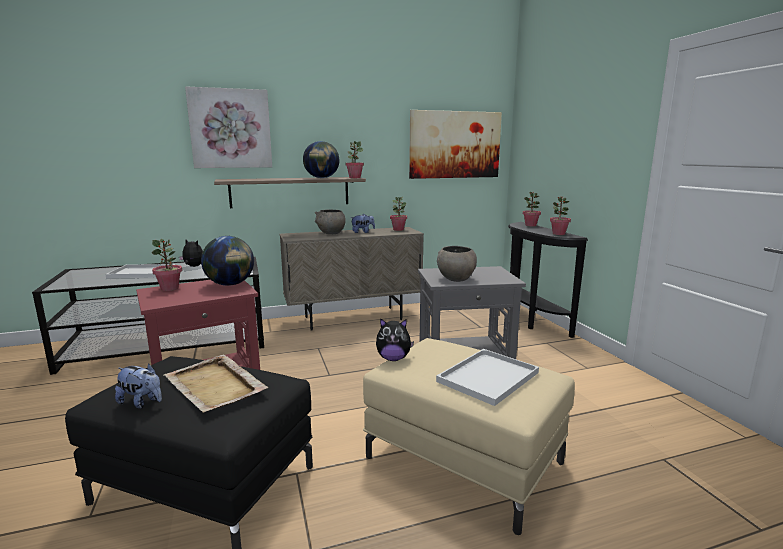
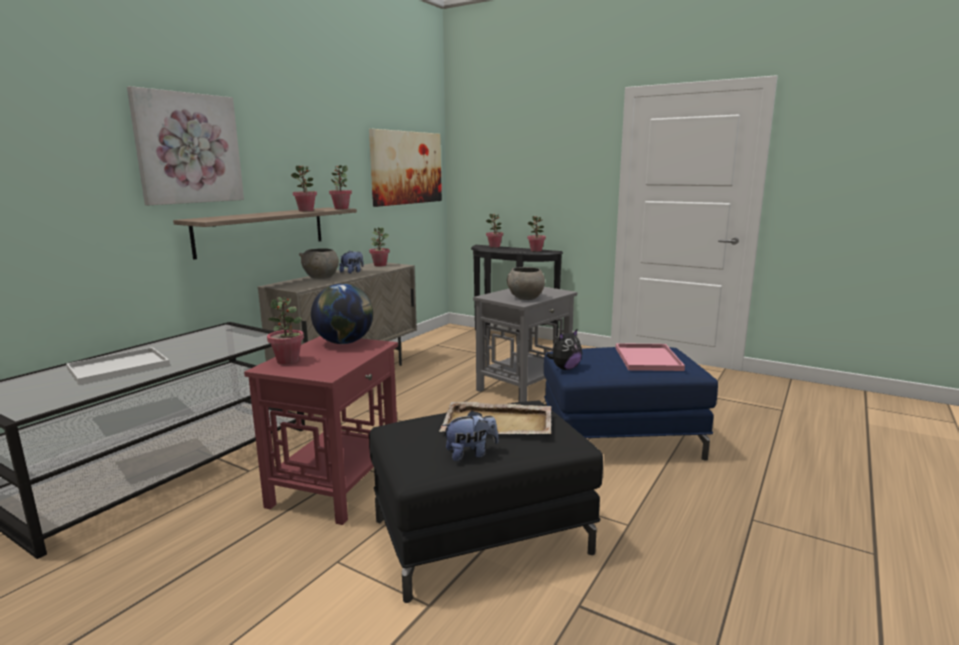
camera: 40 degrees left, 0 degrees up
(193, 266) = (177, 346): plush toy -> none
(322, 178) = (306, 210): globe -> potted plant
(464, 459) = (620, 438): beige ottoman -> blue ottoman
(488, 376) = (646, 358): white tray -> pink tray

